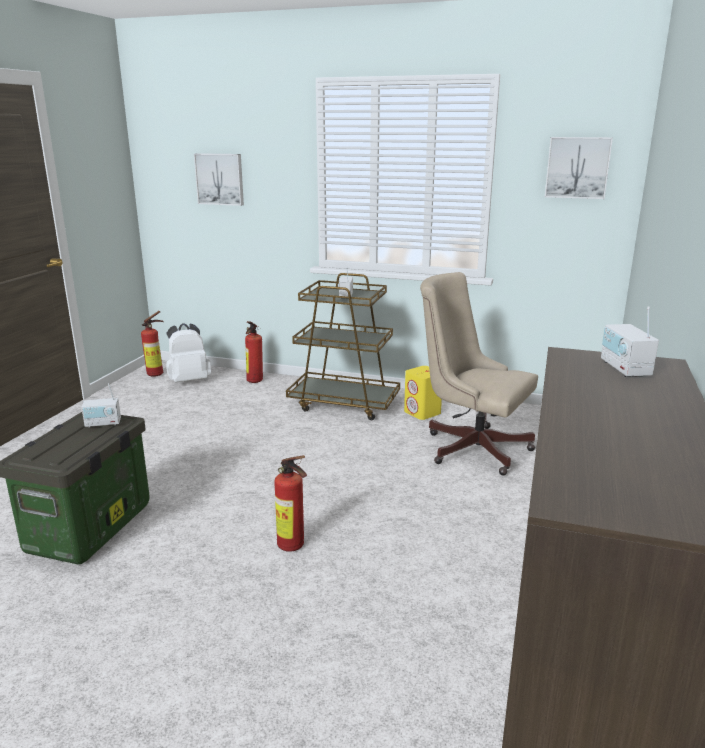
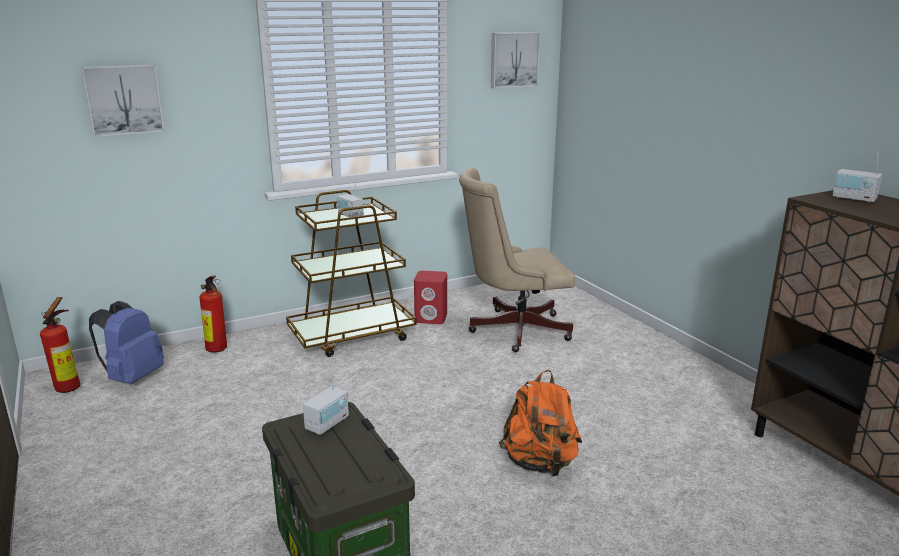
camera: 45 degrees left, 0 degrees up
(189, 380) = (132, 378): white backpack -> blue backpack
(293, 547) = (540, 464): fire extinguisher -> orange backpack
(422, 413) = (431, 318): yellow speaker -> red speaker

